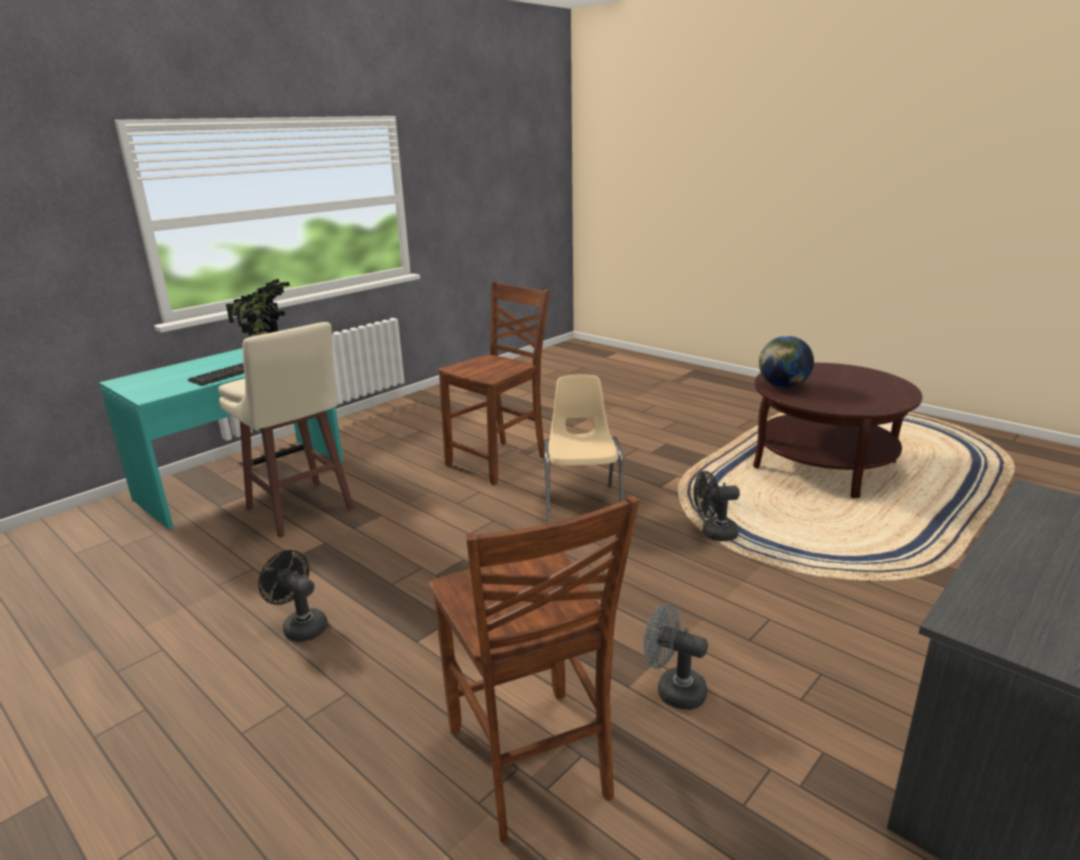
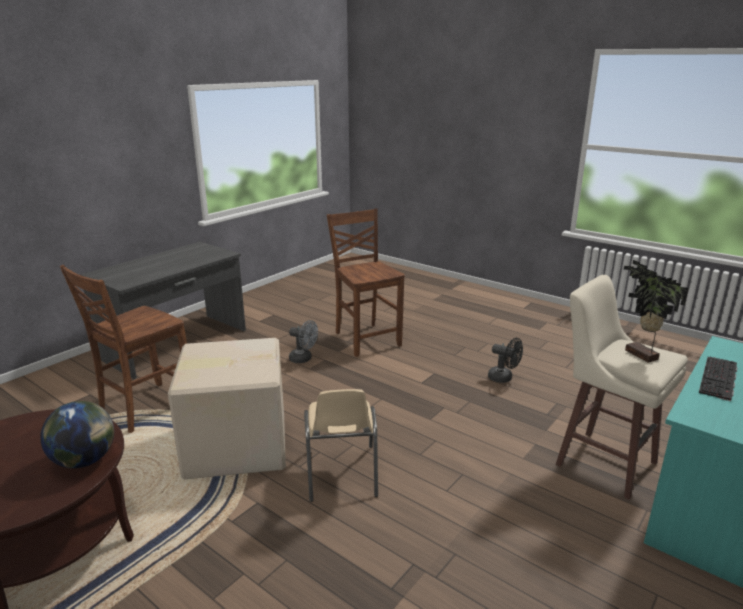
camera: 175 degrees right, 0 degrees up
(499, 461) = (443, 547): brown chair -> brown chair (145, 408)
(713, 533) = (235, 444): black fan -> cardboard box

